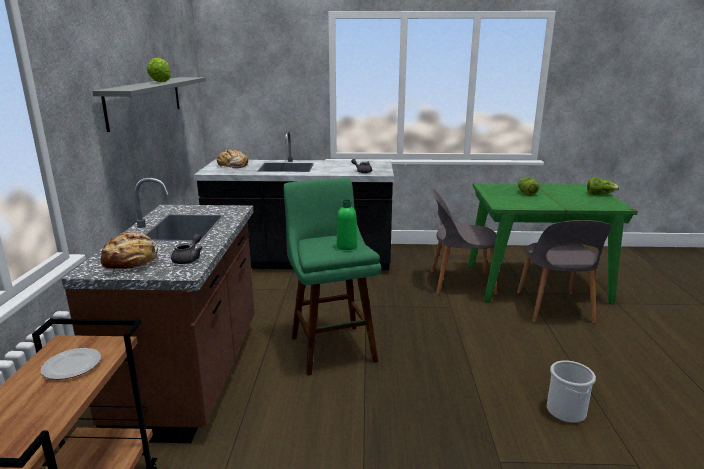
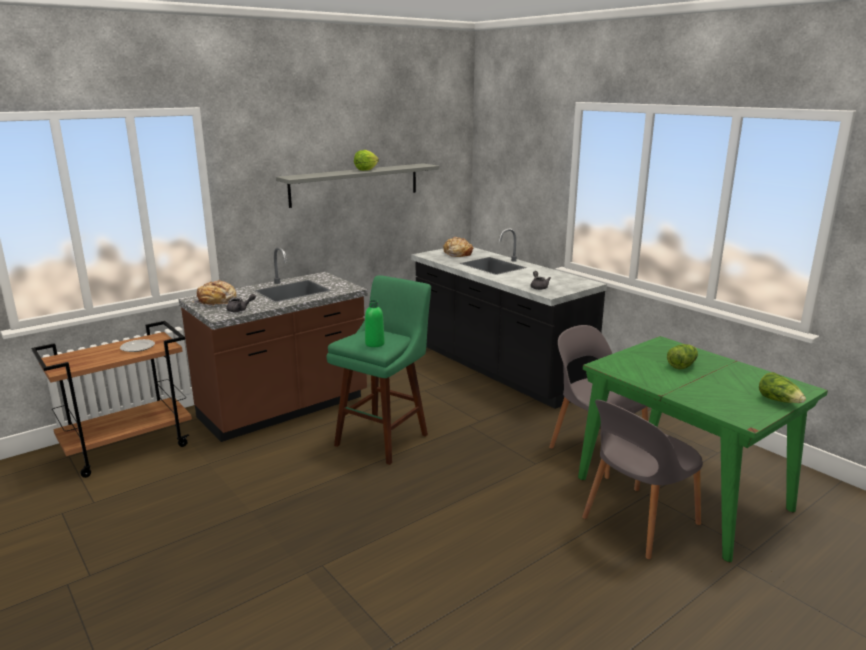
camera: 50 degrees right, 0 degrees up
(565, 411) = (435, 581): bucket -> none

